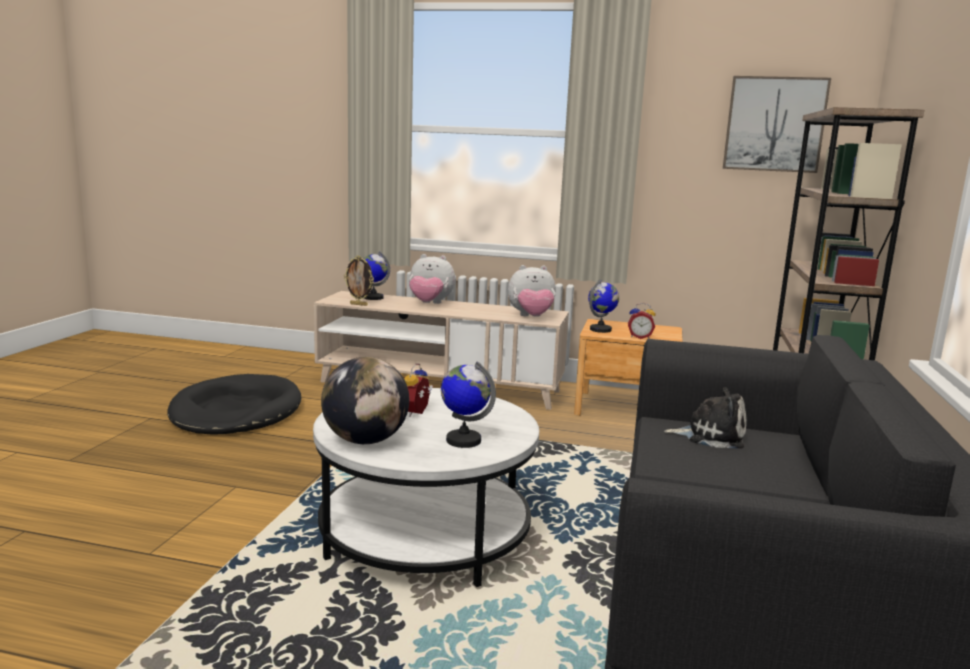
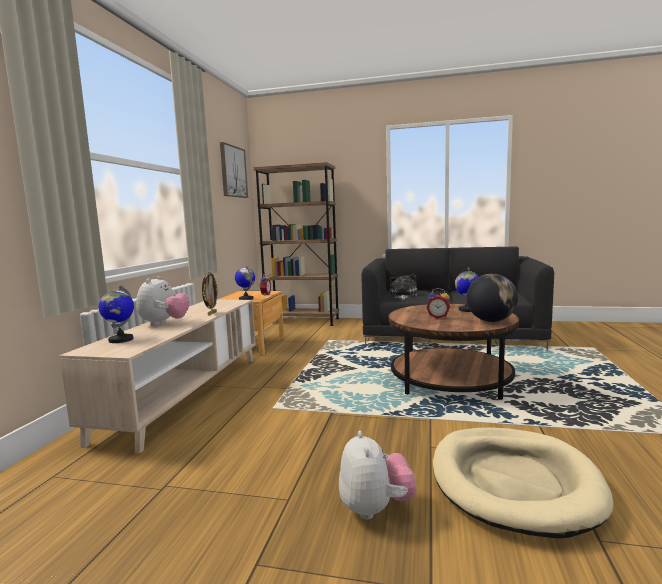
camera: 90 degrees left, 5 degrees down
(134, 515) = (513, 482): none -> beige dog bed
(236, 411) = (237, 490): black dog bed -> none
(359, 304) = (155, 341): picture frame -> picture frame (211, 313)
(425, 534) = (450, 381): white coffee table -> brown coffee table
(531, 317) = (226, 303): plush toy -> plush toy (375, 508)

